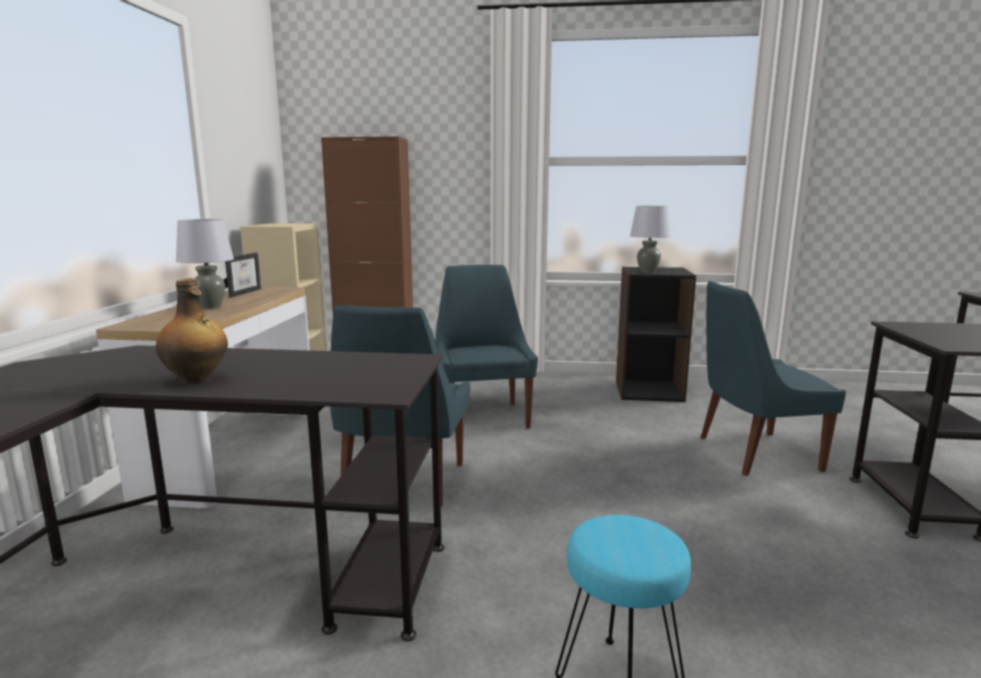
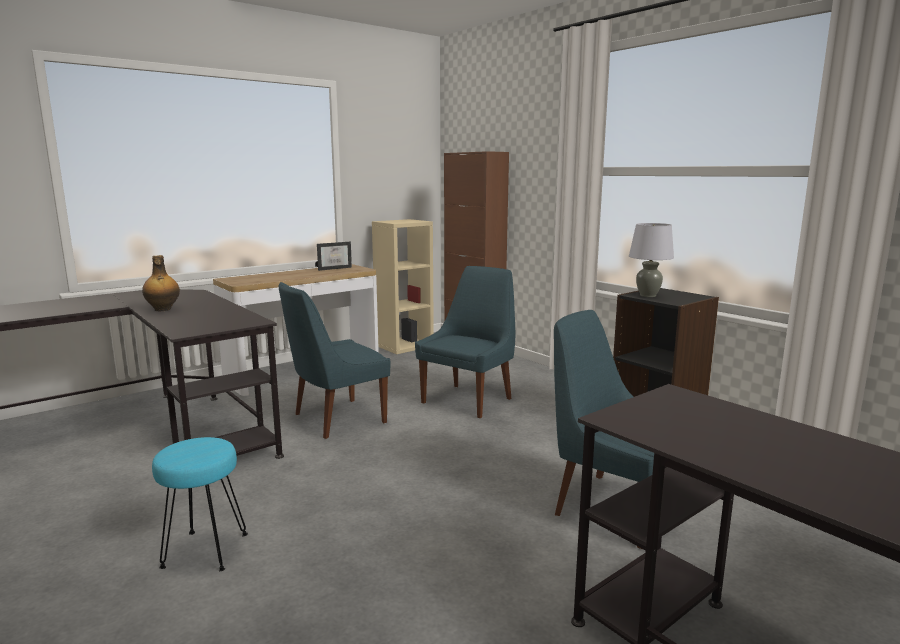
camera: 45 degrees right, 0 degrees up
(210, 307) = (288, 275): grey table lamp -> none

